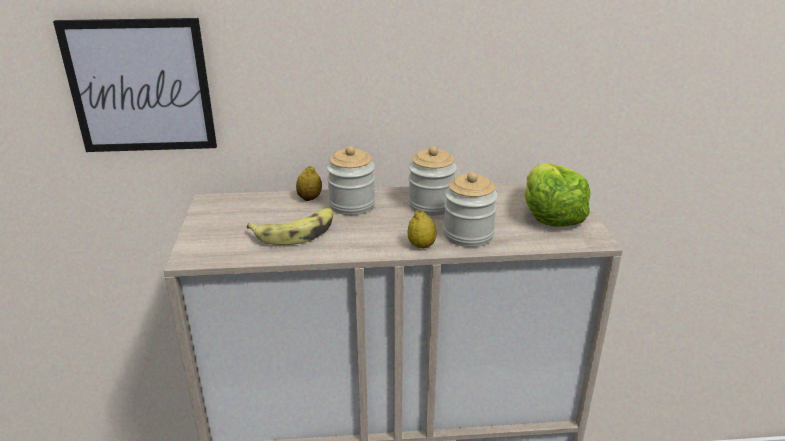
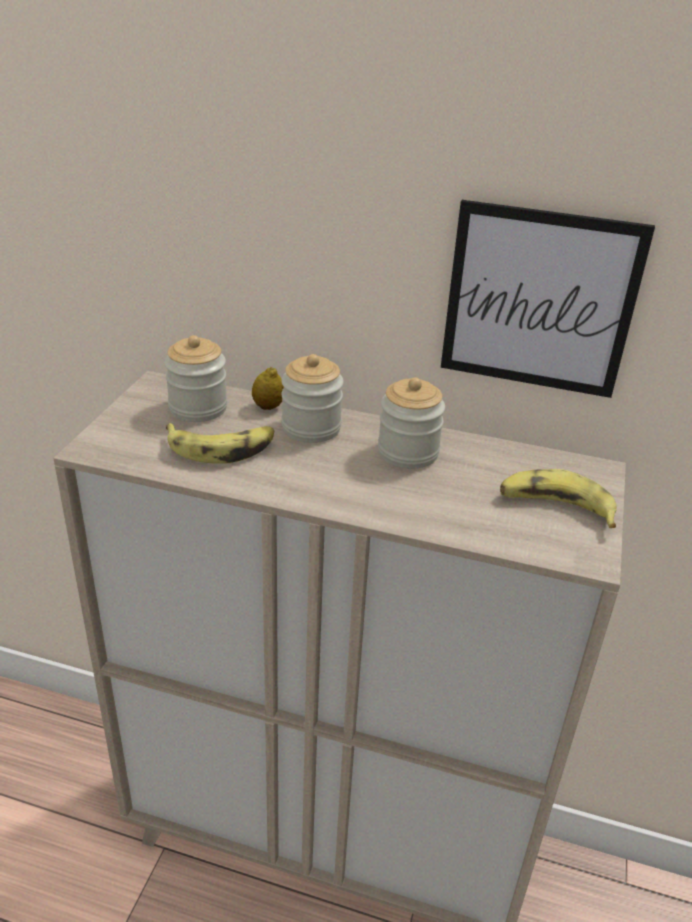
camera: 20 degrees right, 5 degrees up
(140, 86) = (100, 233): picture -> picture (539, 300)
(421, 246) = (355, 505): lemon -> none
(468, 235) = (424, 506): jar -> jar (198, 408)
(550, 215) = (555, 507): lettuce -> banana

